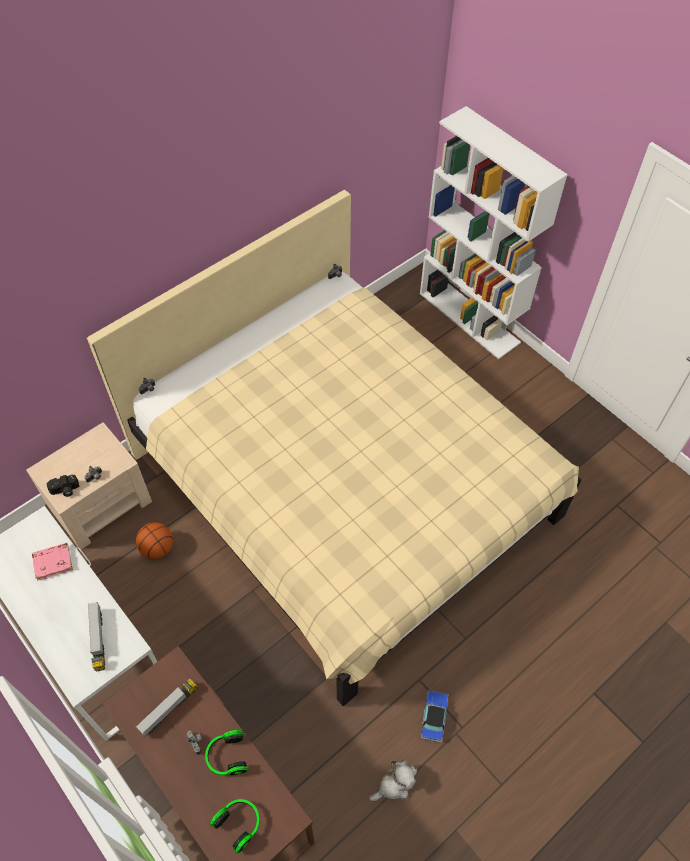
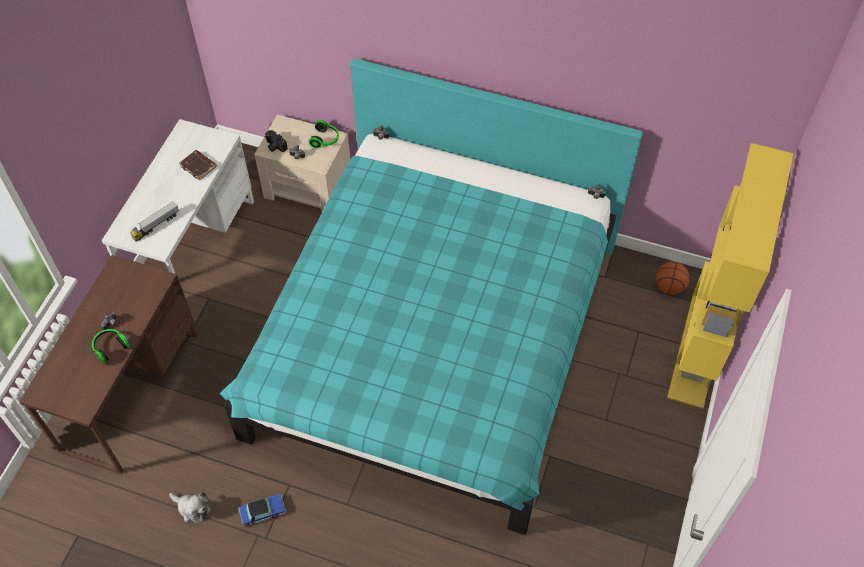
camera: 60 degrees right, 0 degrees up
(53, 562) = (199, 166): pink book -> brown book
(157, 548) = (294, 244): basketball -> basketball (669, 287)
(169, 709) = (127, 295): toy truck -> none
(239, 823) = (67, 380): headphones -> headphones (325, 139)
(344, 486) = (433, 340): beige bed -> turquoise bed
(470, 318) = (698, 350): white bookcase -> yellow bookcase

